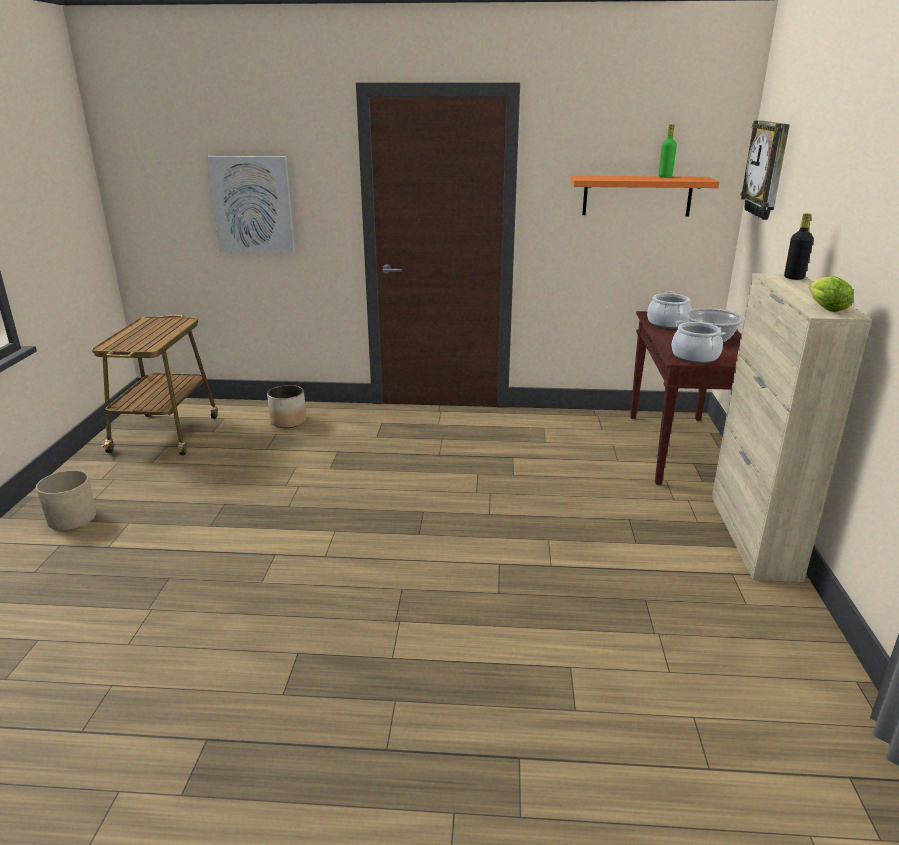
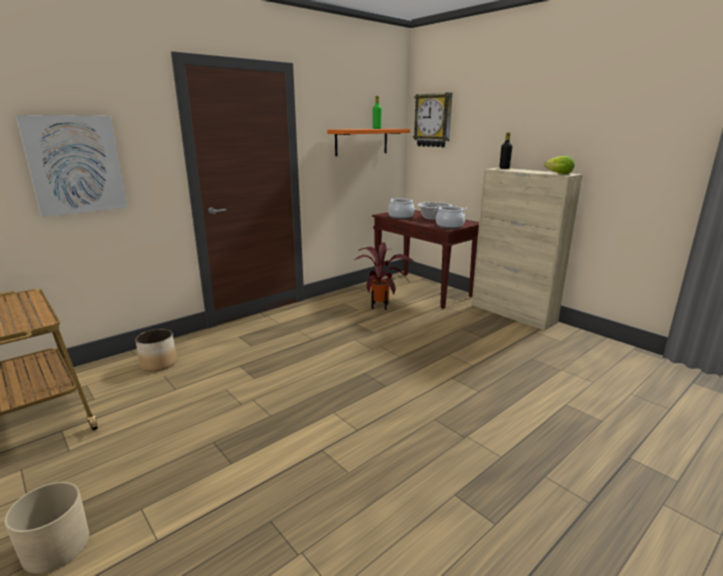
camera: 45 degrees left, 5 degrees down
(582, 448) = (381, 305): none -> potted plant

